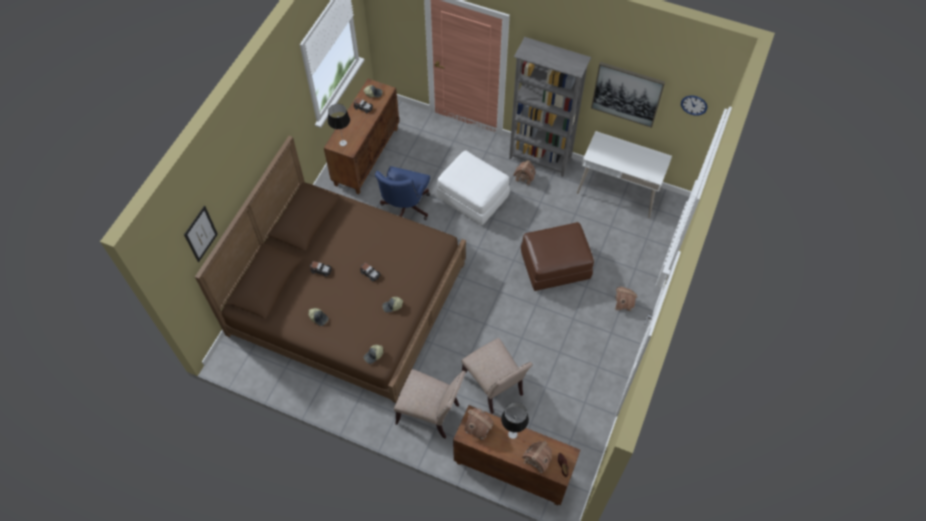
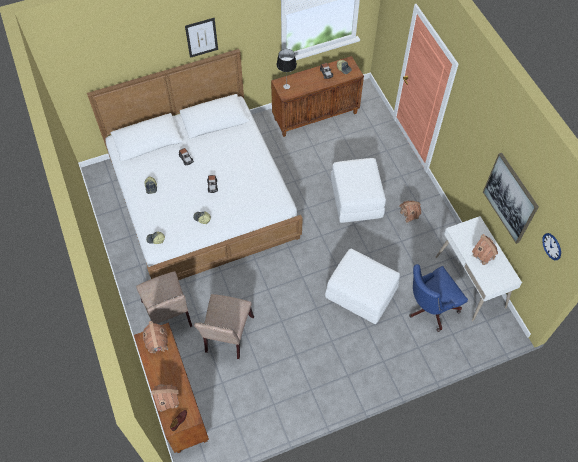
camera: 45 degrees right, 0 degrees up
(200, 234) = (104, 64): picture -> picture (201, 37)
(347, 298) = (202, 197): brown bed -> white bed
(404, 209) = (301, 170): blue office chair -> blue office chair (429, 308)
(513, 434) = (172, 368): table lamp -> none
(540, 159) = (435, 211): grey bookcase -> none
(555, 265) = (361, 293): brown ottoman -> white ottoman
(623, 303) = (380, 363): toy house -> toy house (483, 255)

